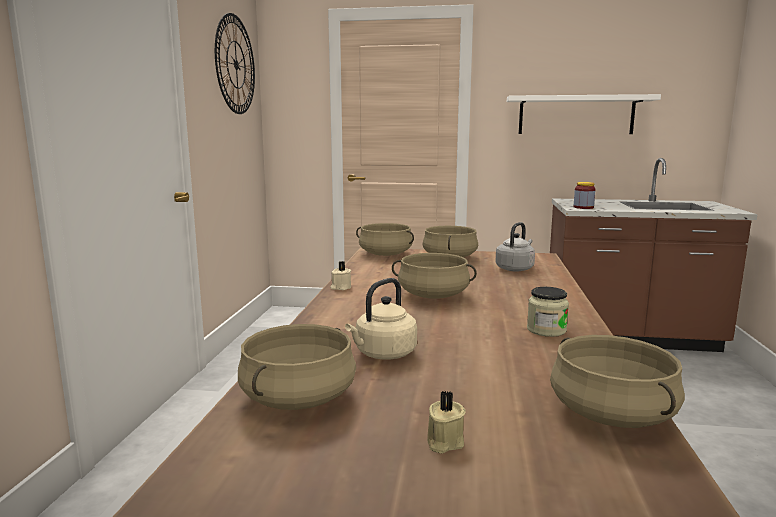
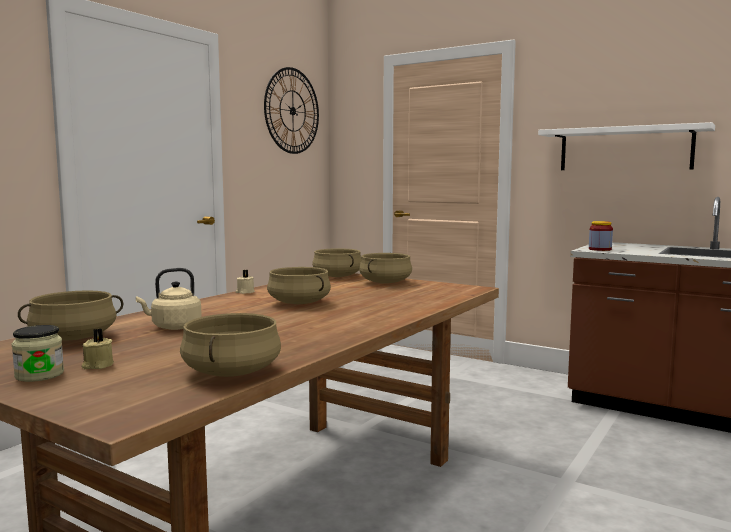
camera: 25 degrees right, 5 degrees down
(515, 268) = (421, 294): grey kettle -> none
(546, 330) = (324, 330): jar -> jar (39, 375)

